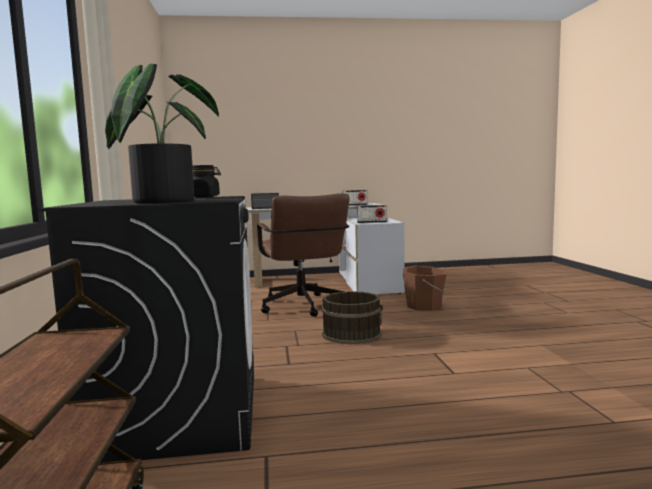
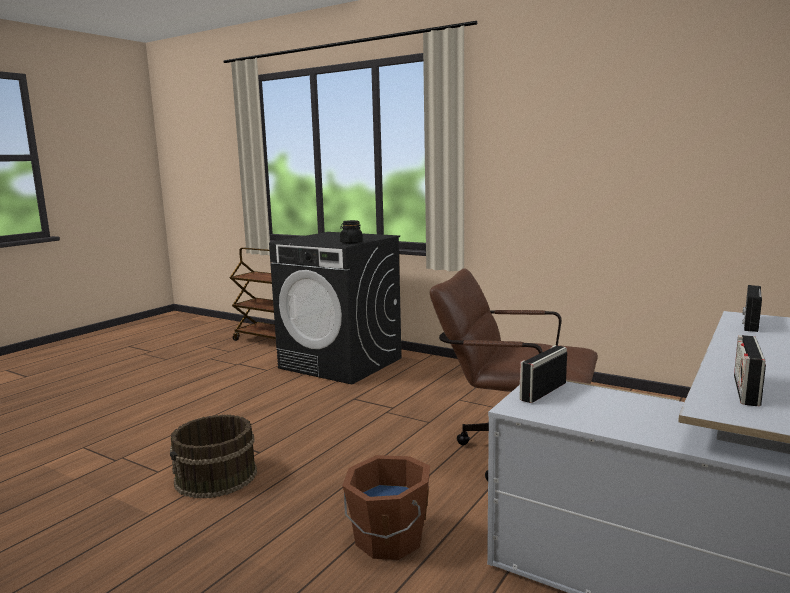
camera: 130 degrees right, 5 degrees up
(162, 201) = (316, 238): potted plant -> none
(352, 334) = (371, 441): brown bucket -> brown bucket (216, 477)

